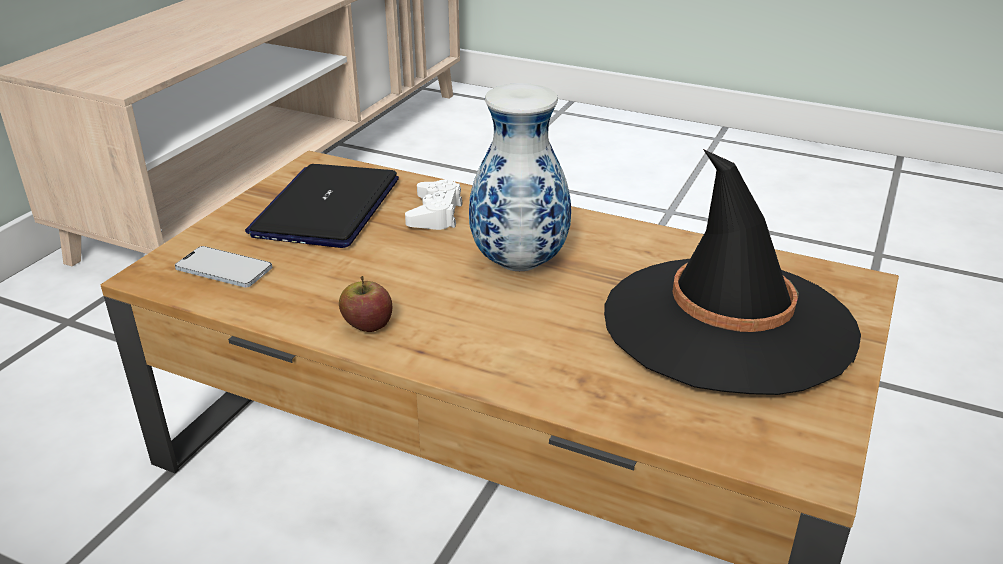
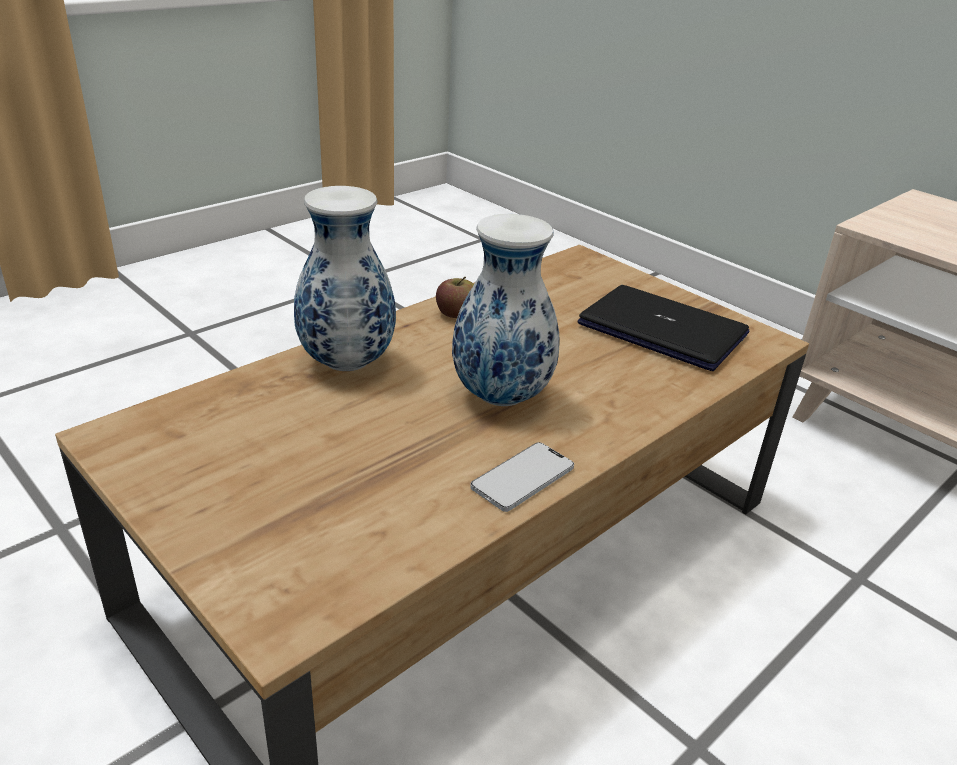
camera: 110 degrees right, 0 degrees up
(224, 269) = (574, 279): phone -> phone (523, 478)
(435, 213) = (626, 378): white game controller -> none
(537, 365) = (345, 362): none -> vase
(727, 323) = (305, 477): black hat -> none

